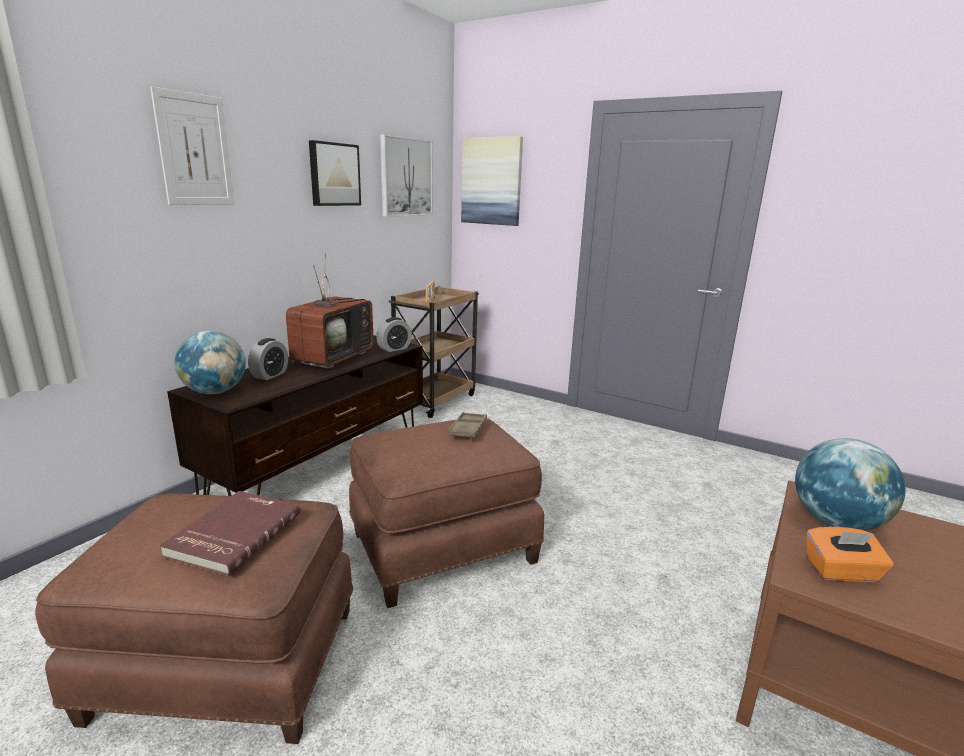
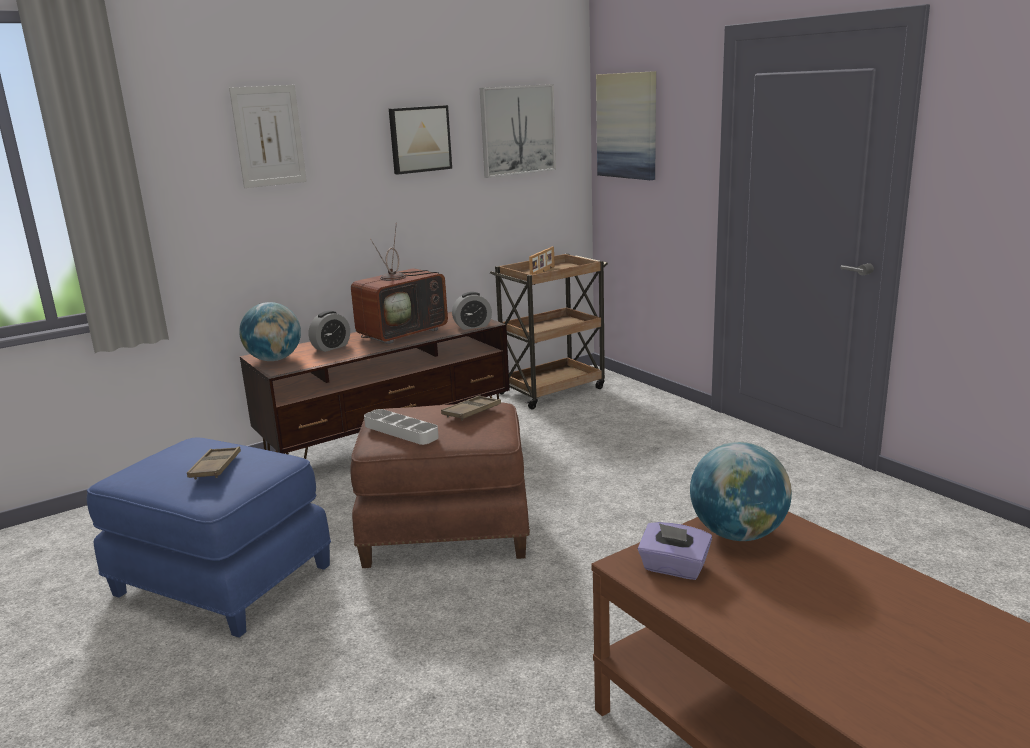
camera: 25 degrees right, 0 degrees up
(226, 666) = (220, 582): brown ottoman -> blue ottoman
(233, 534) = (215, 467): red book -> brown tray
(417, 457) = (401, 431): none -> grey tray
(841, 572) = (673, 568): orange tissue box -> purple tissue box

